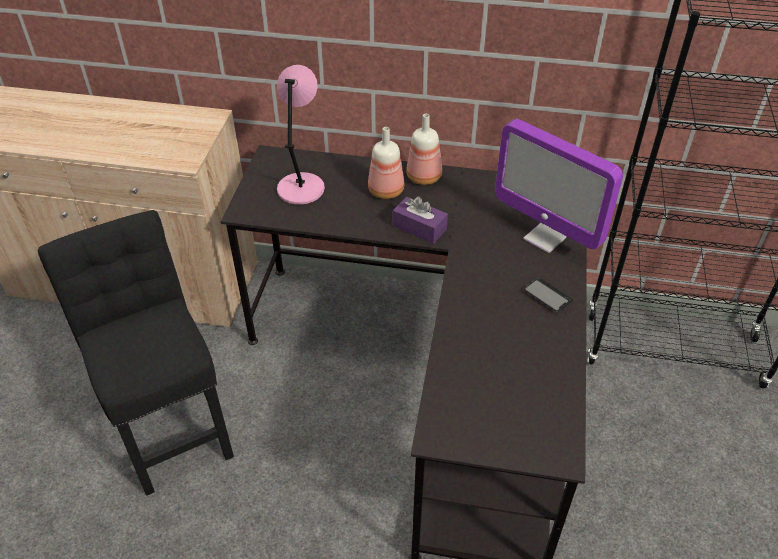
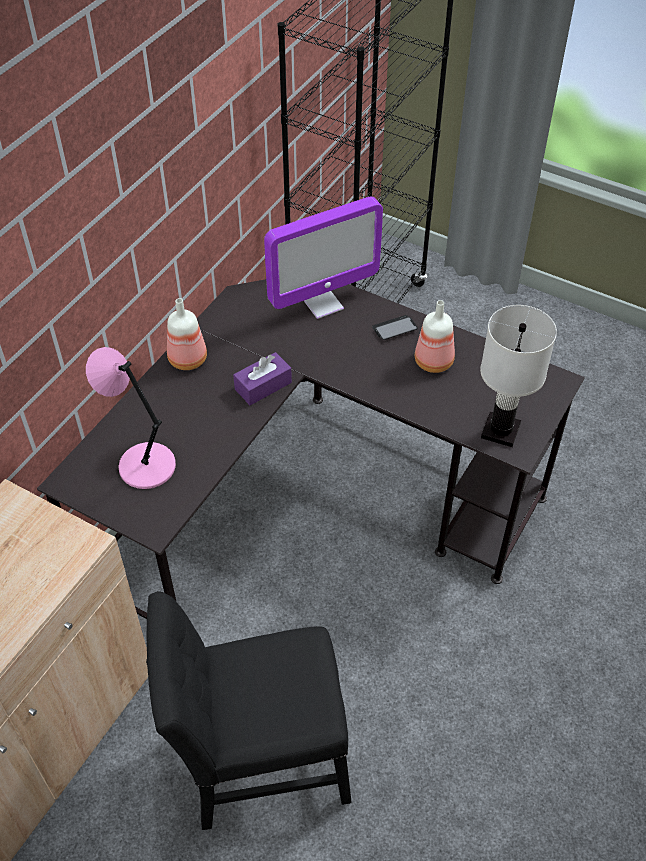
camera: 70 degrees left, 5 degrees up
(386, 191) = (193, 395): bottle -> bottle (435, 361)
(456, 414) = (500, 430): none -> white table lamp

